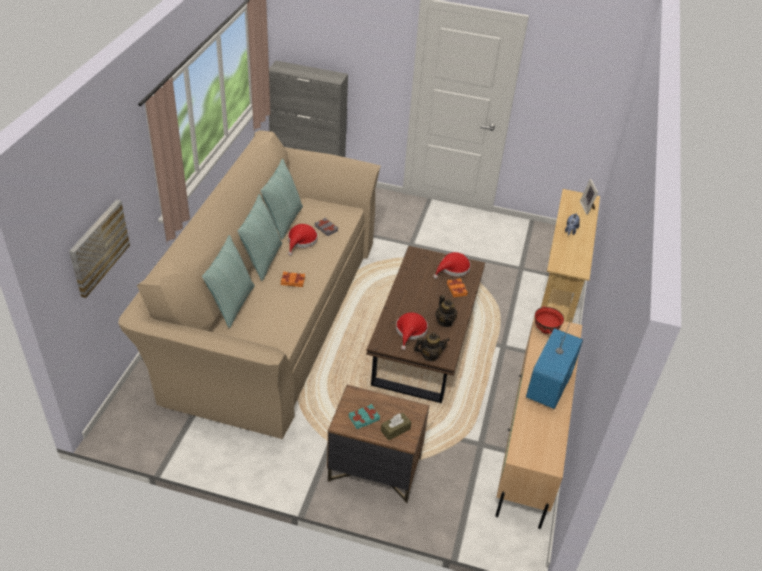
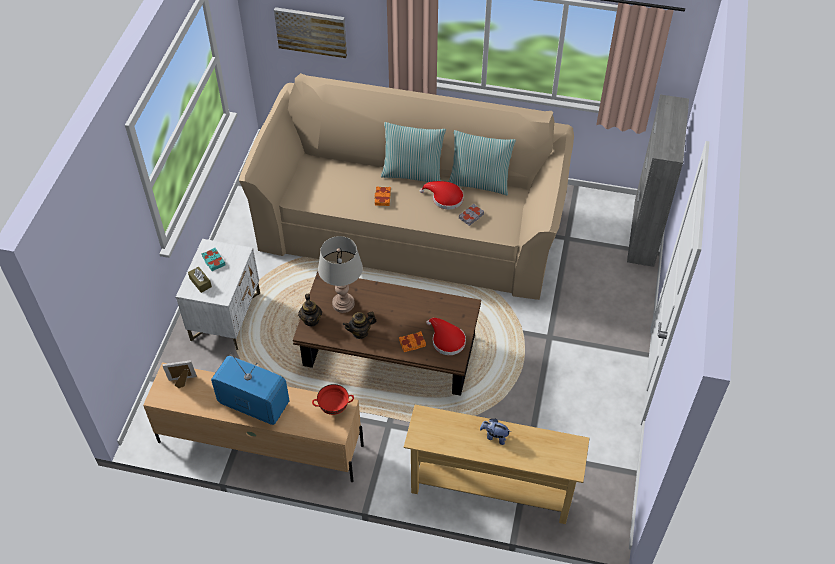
camera: 90 degrees right, 10 degrees up
(231, 304) = (349, 162): pillow -> none
(374, 469) = (226, 316): brown nightstand -> white nightstand
(410, 331) = (343, 304): red hat -> grey table lamp
(587, 208) = (550, 462): picture frame -> picture frame (182, 382)

